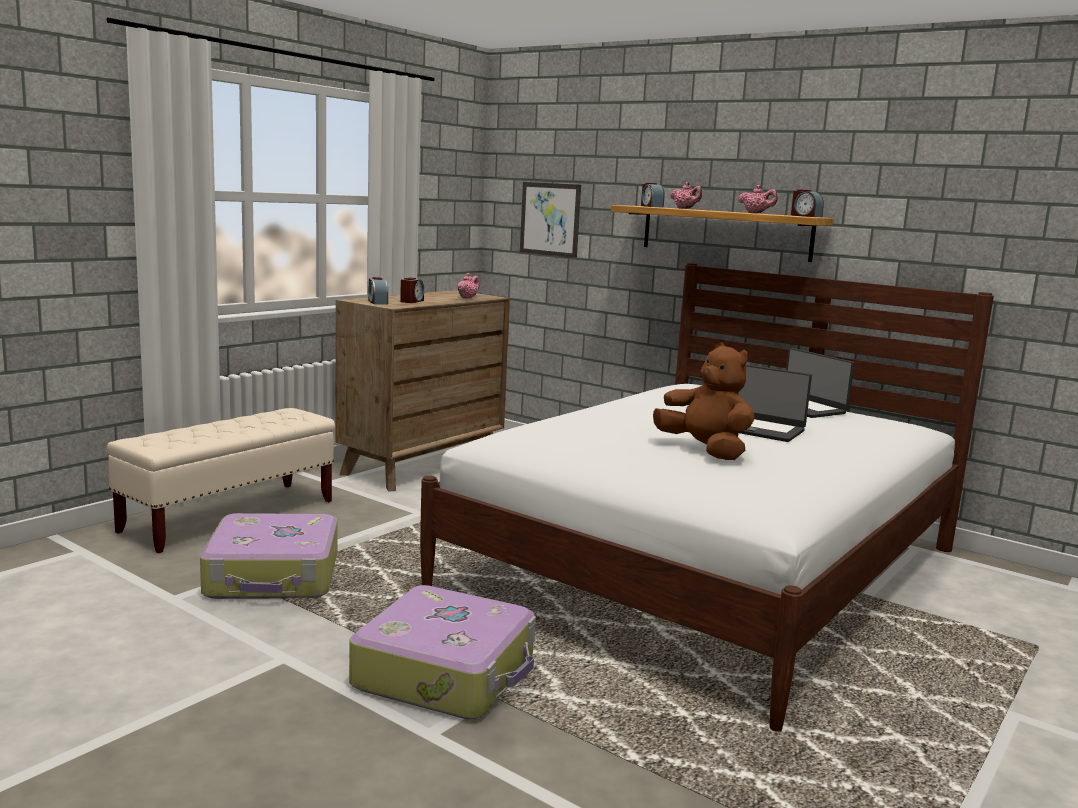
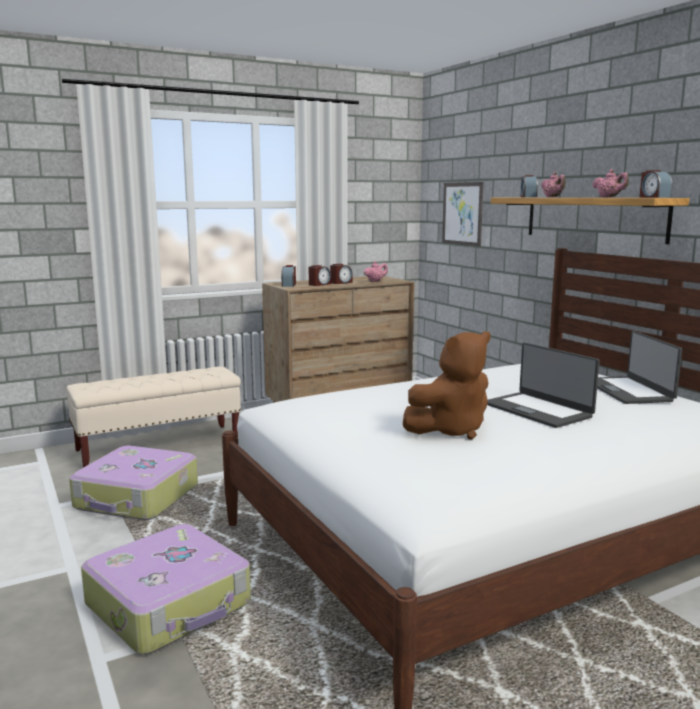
camera: 25 degrees right, 0 degrees up
(431, 299) = (341, 282): none -> alarm clock
(705, 451) = (450, 430): brown plush toy -> brown plush toy turned 75 degrees clockwise

